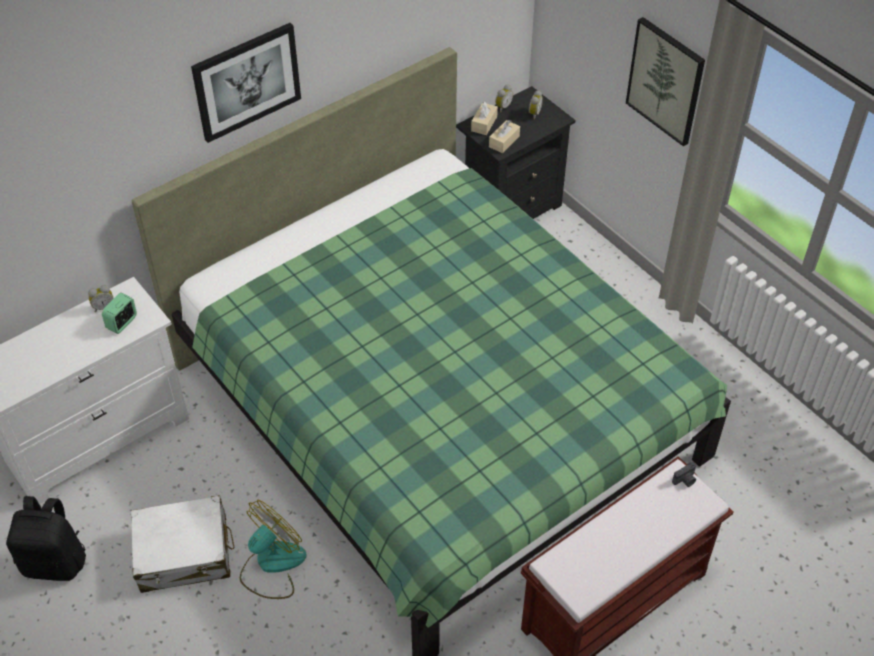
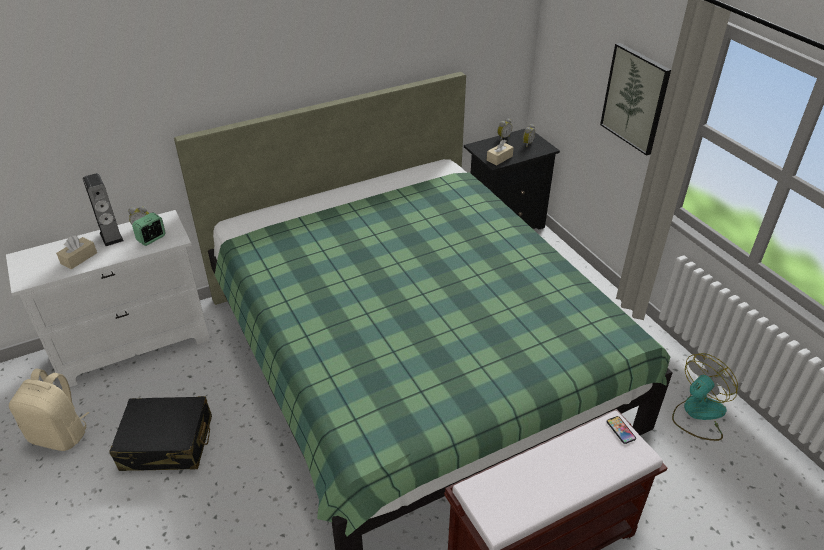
camera: 10 degrees right, 10 degrees down
(55, 562) = (60, 434): black backpack -> beige backpack
(71, 326) = (111, 237): none -> speaker
(184, 553) = (167, 443): white suitcase -> black suitcase
(246, 81) = (282, 55): picture -> none
(272, 565) = (237, 464): fan -> fan (698, 414)
(484, 124) = (486, 146): beige tissue box -> beige tissue box (79, 258)
(685, 480) = (620, 430): camera -> phone

